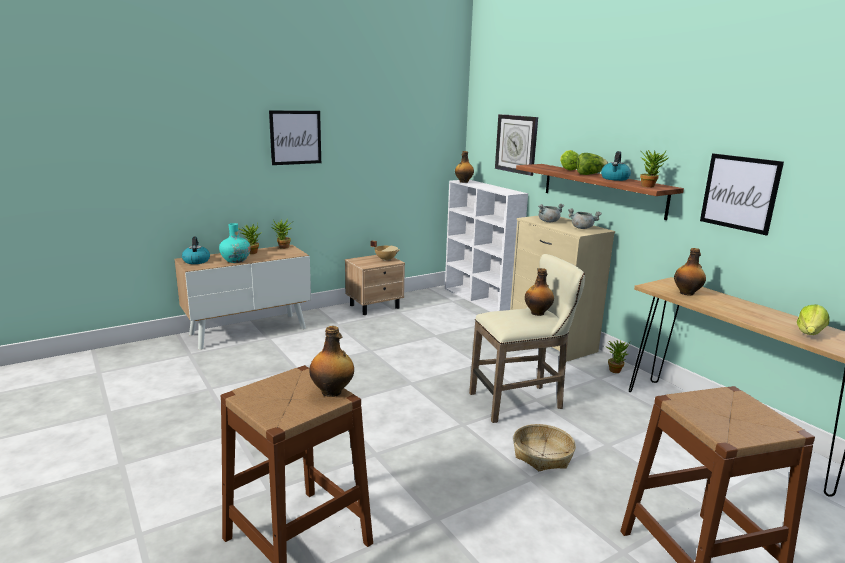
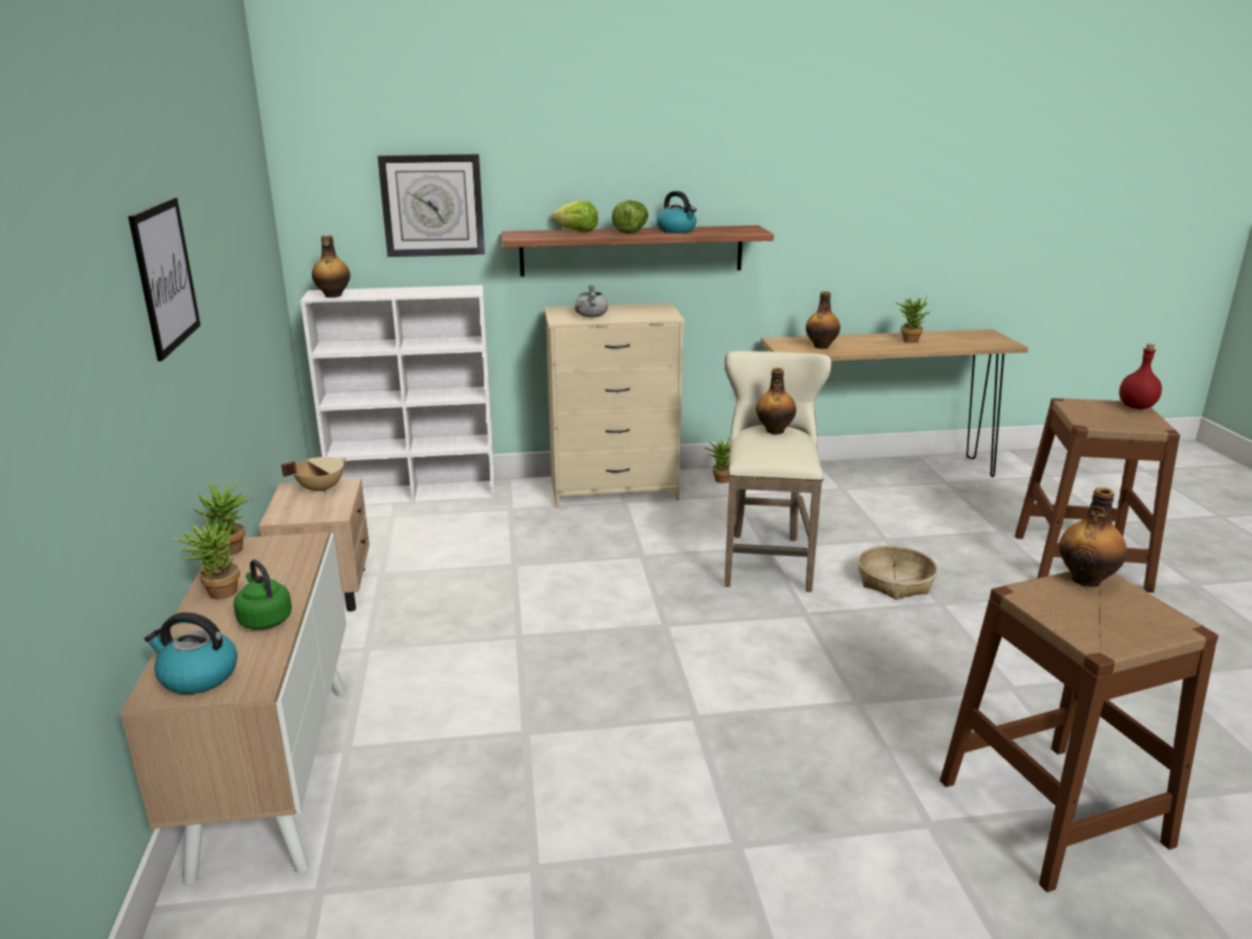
camera: 65 degrees left, 5 degrees up
(235, 260) = (264, 619): turquoise vase -> green kettle
(582, 228) = (644, 310): grey cooking pot -> none
(649, 186) = (741, 230): potted plant -> potted plant (909, 340)
(739, 193) = (827, 218): picture -> none
(781, 428) = (1136, 407): none -> red bottle
(809, 333) = (950, 341): lettuce -> none

